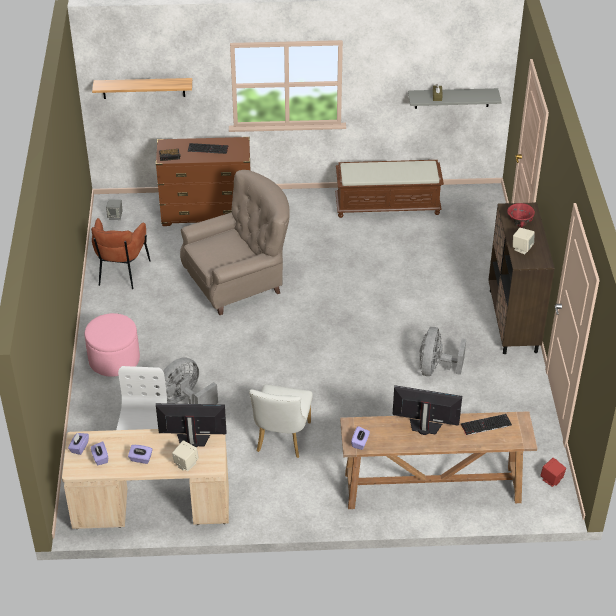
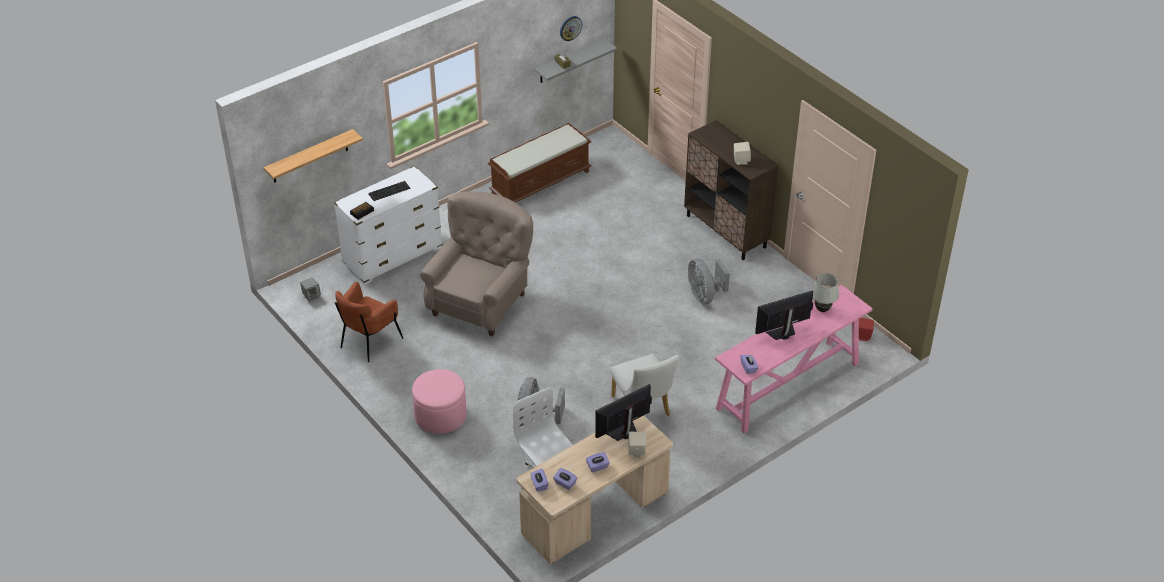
camera: 35 degrees left, 0 degrees up
(121, 272) = (369, 341): brown armchair -> brown armchair turned 60 degrees clockwise
(207, 213) = (393, 256): brown dresser -> white dresser
(431, 488) = (787, 386): brown console table -> pink console table
(457, 64) = (570, 28): none -> wall clock
(485, 425) = (822, 309): keyboard -> white table lamp
(519, 222) = (719, 141): red bowl -> none

